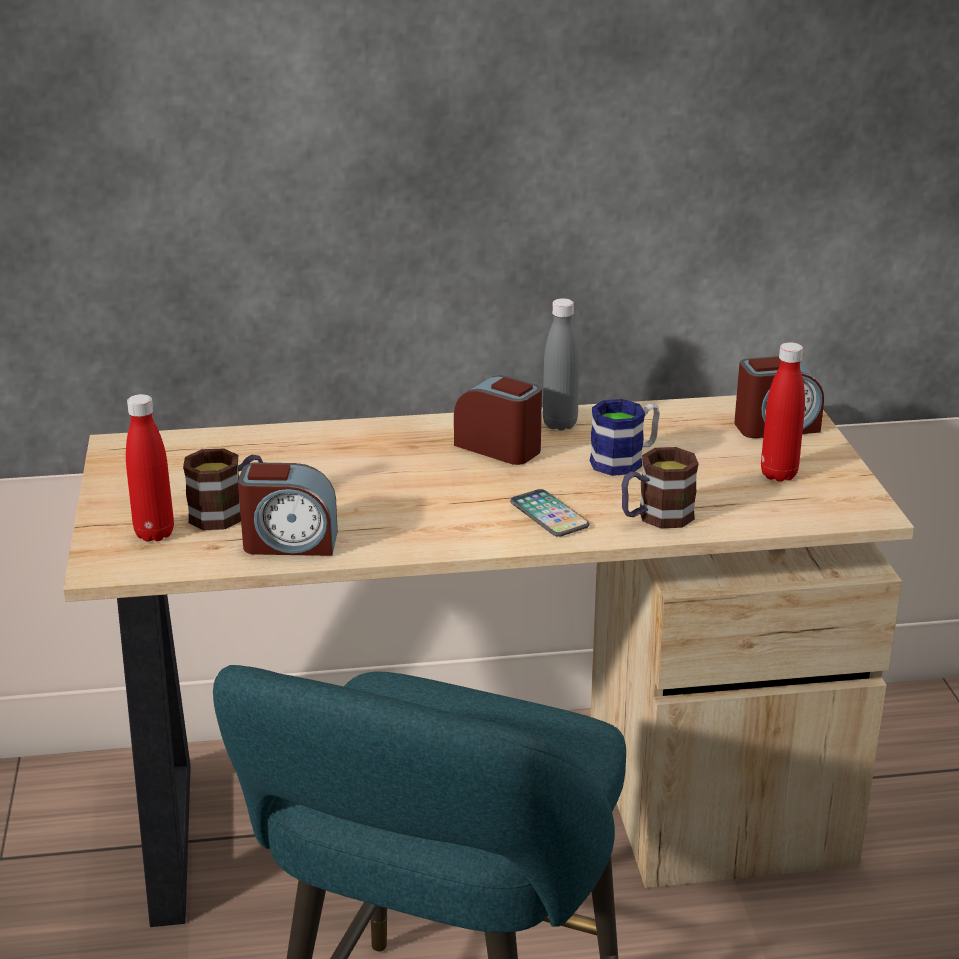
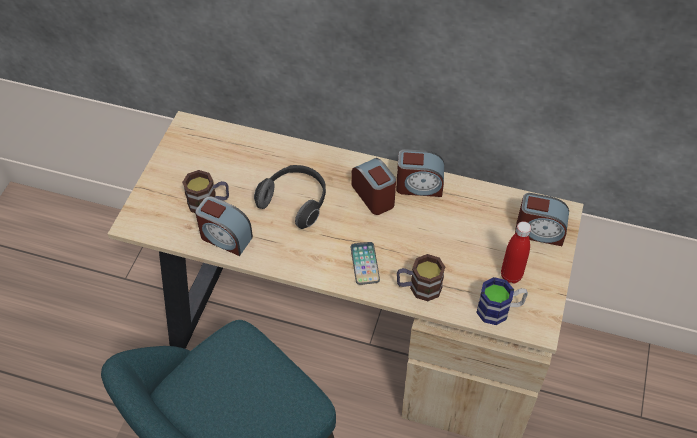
camera: 25 degrees right, 25 degrees up
(154, 534) = (167, 206): red bottle -> none
(378, 481) = (295, 202): none -> headphones
(560, 424) = (419, 186): grey bottle -> alarm clock
(625, 460) = (434, 231): mug -> mug (499, 310)

